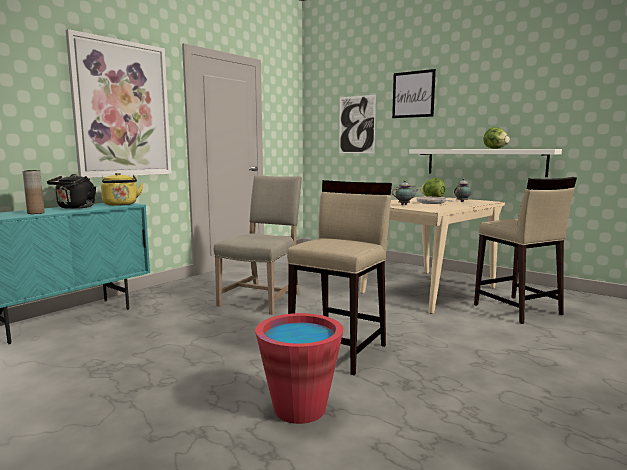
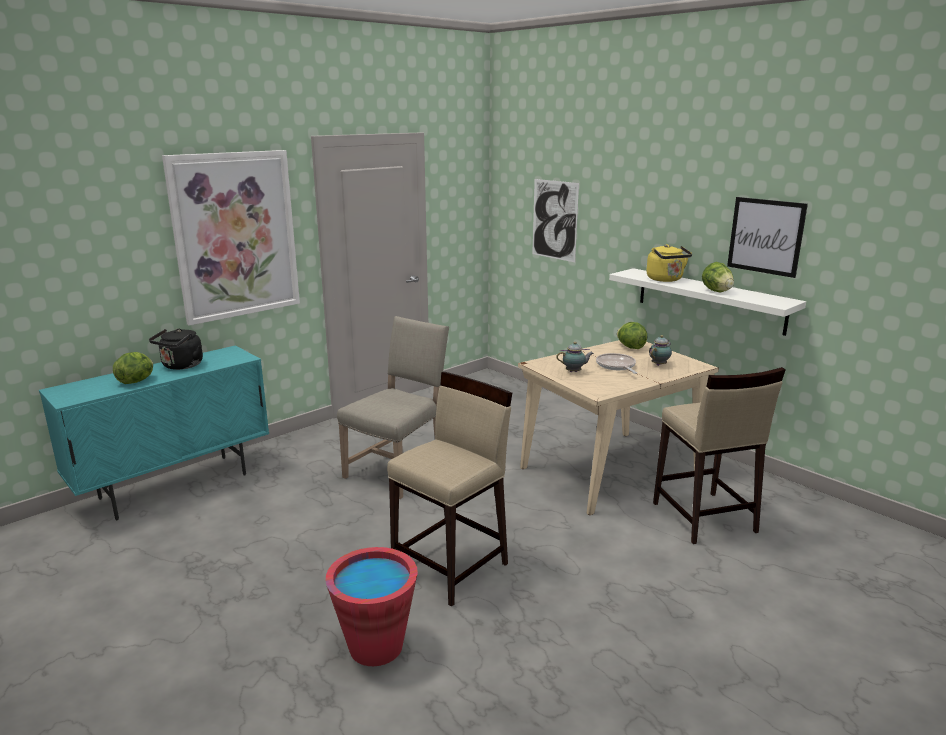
camera: 10 degrees right, 10 degrees up
(36, 213) = (137, 381): brown vase -> lettuce
(121, 204) = (233, 358): yellow kettle -> yellow kettle (666, 280)
(413, 94) = (625, 191): picture -> picture (765, 236)

